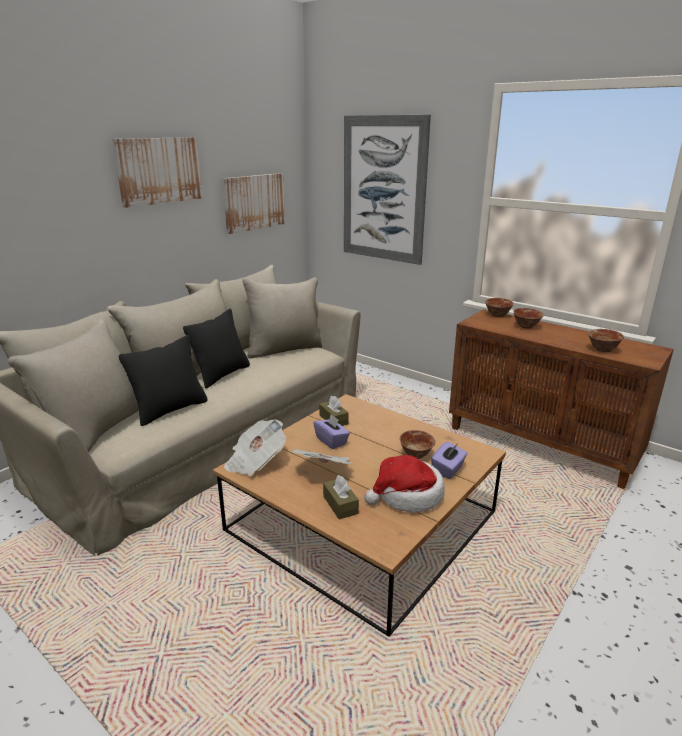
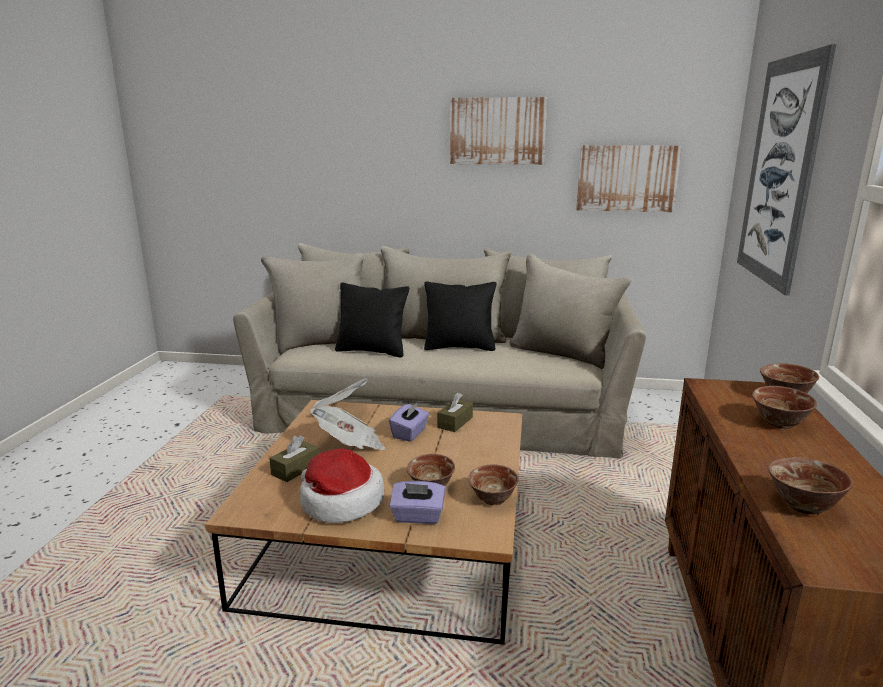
camera: 60 degrees right, 5 degrees down
(446, 438) = (493, 499): none -> bowl

